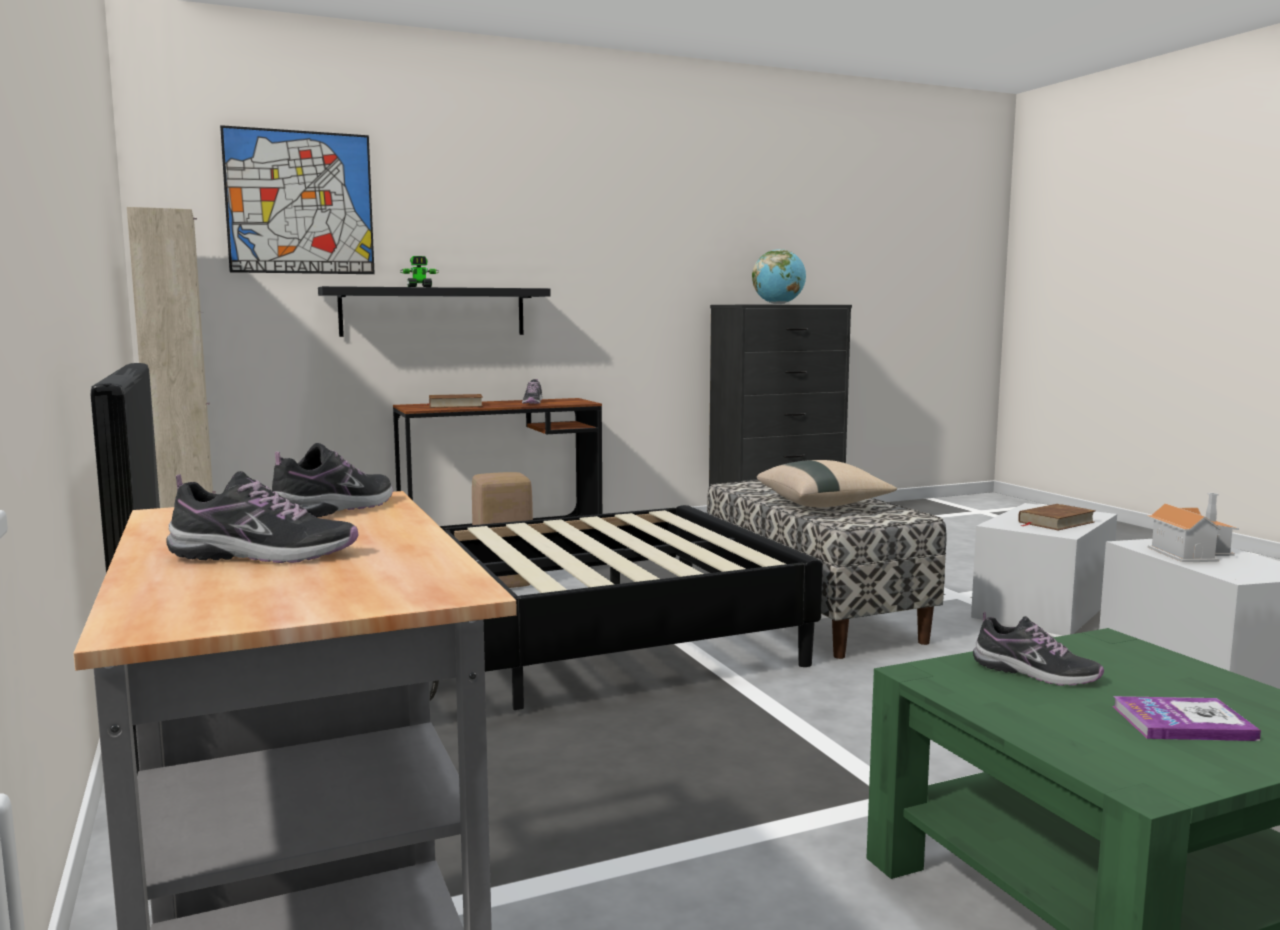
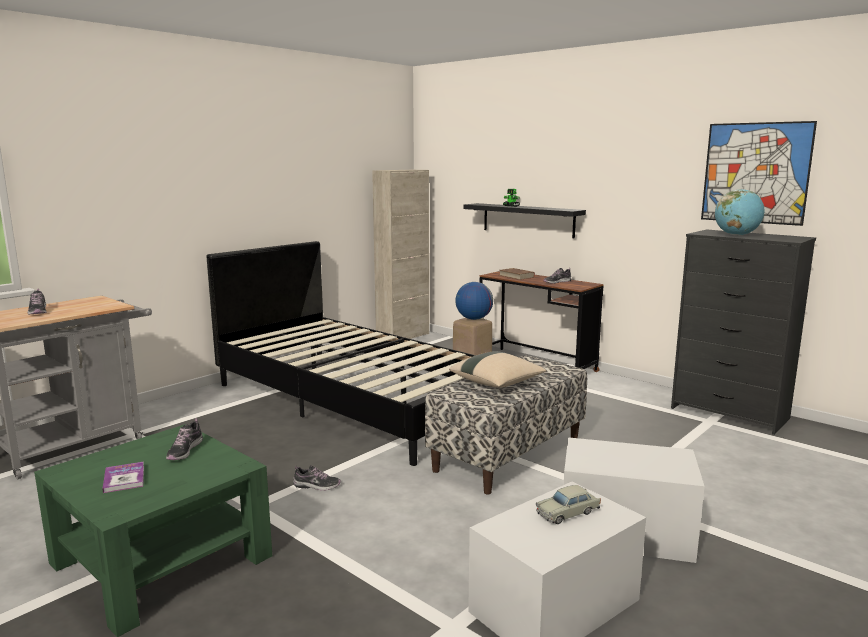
camera: 65 degrees right, 5 degrees up
(300, 202) = (473, 159): picture -> picture (755, 173)
(336, 509) = (100, 306): shoe -> shoe (316, 486)
(500, 473) = (473, 319): none -> globe
(1055, 522) = (621, 462): brown book -> none
(1190, 552) = (568, 513): toy house -> beige toy car

